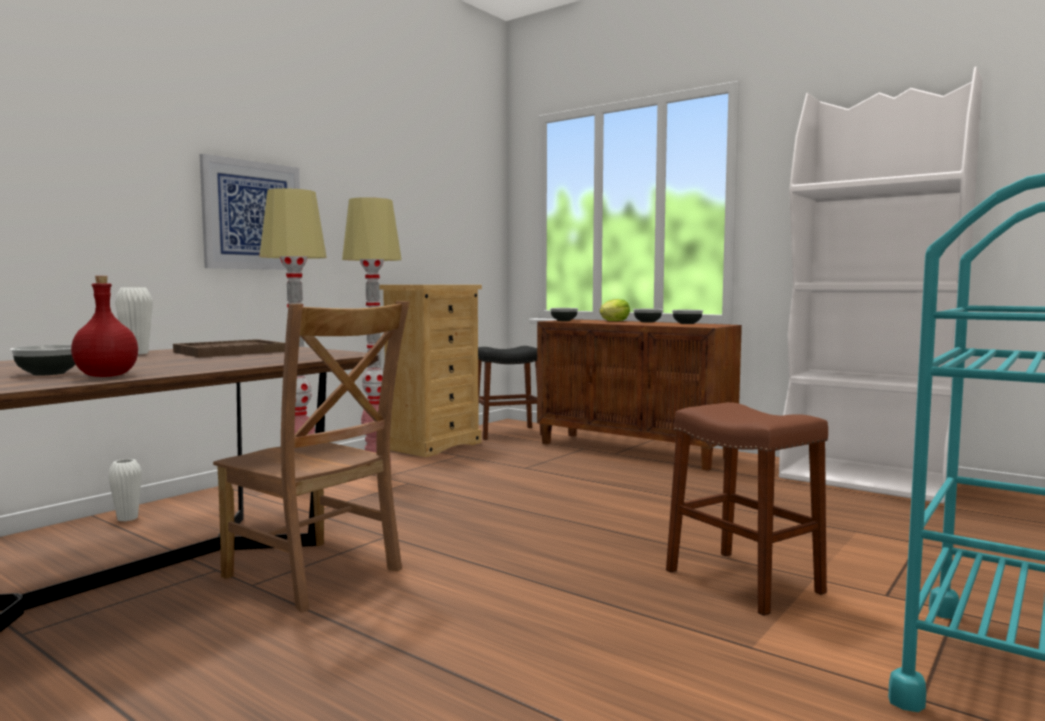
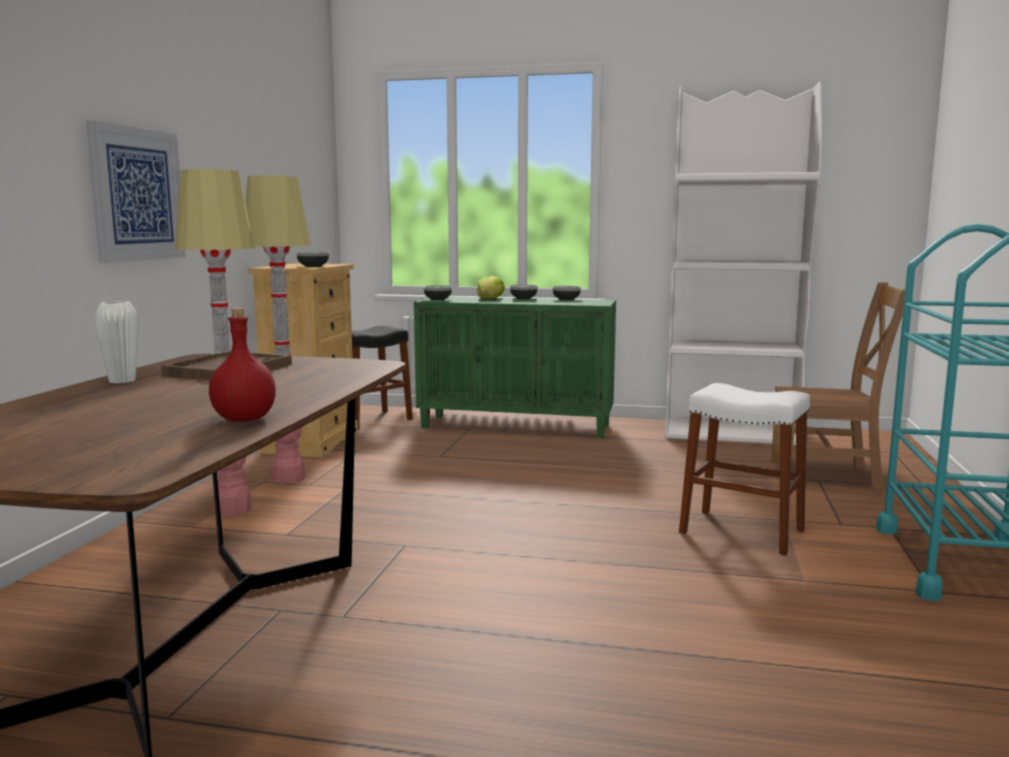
camera: 25 degrees left, 5 degrees up
(49, 373) = (157, 422): bowl -> bowl (313, 266)
(127, 518) = (73, 577): white vase -> none
(316, 575) = (392, 595): brown chair -> brown chair (829, 477)
(634, 450) = (517, 426): brown cabinet -> green cabinet
(743, 581) = (741, 531): brown stool -> white stool

